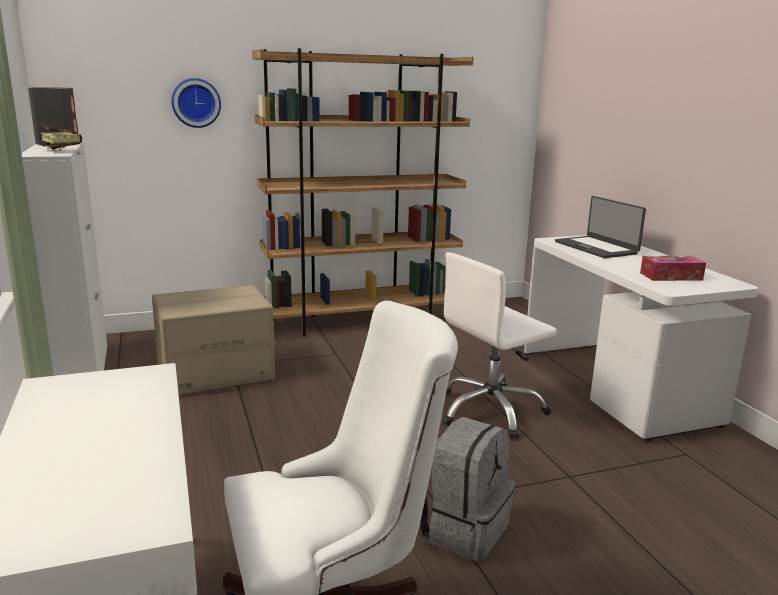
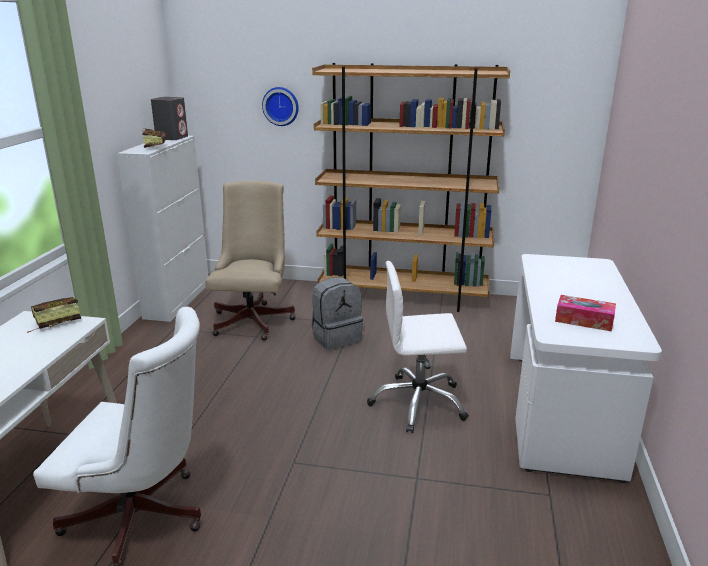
camera: 30 degrees right, 5 degrees up
(102, 383) = (52, 323): none -> book
(215, 372) = (254, 319): cardboard box -> beige office chair
(462, 529) = (288, 489): grey backpack -> grey backpack (336, 337)
(596, 247) = (567, 274): laptop -> none

